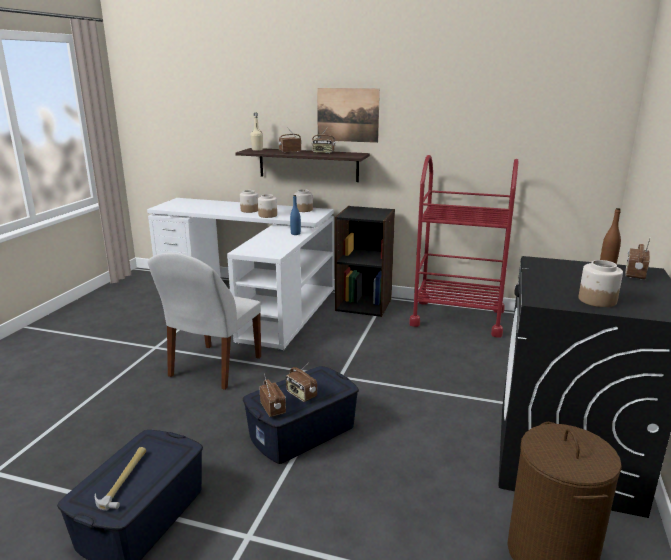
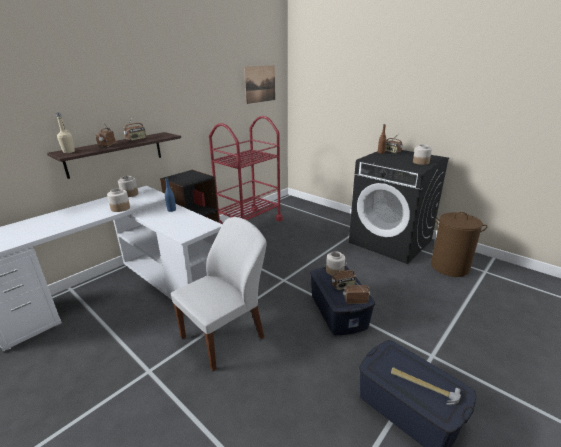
camera: 65 degrees left, 5 degrees up
(214, 368) = (225, 336): white chair -> white chair turned 90 degrees counterclockwise
(250, 210) = (89, 212): jar -> jar (335, 271)
(347, 115) = (142, 103): picture -> picture (260, 84)

